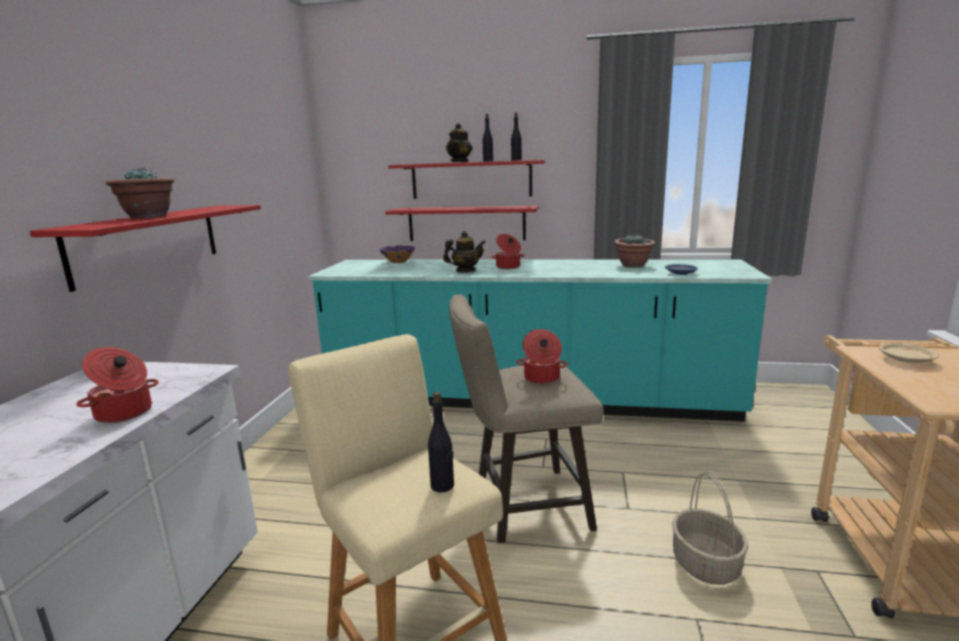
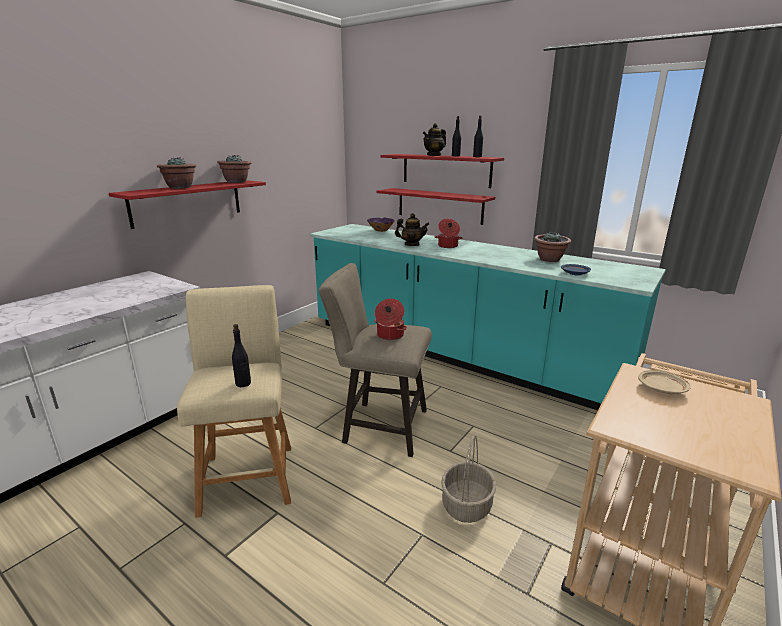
camera: 25 degrees right, 5 degrees up
(124, 413) = (119, 302): cooking pot -> none
(216, 207) = (236, 182): none -> potted plant

